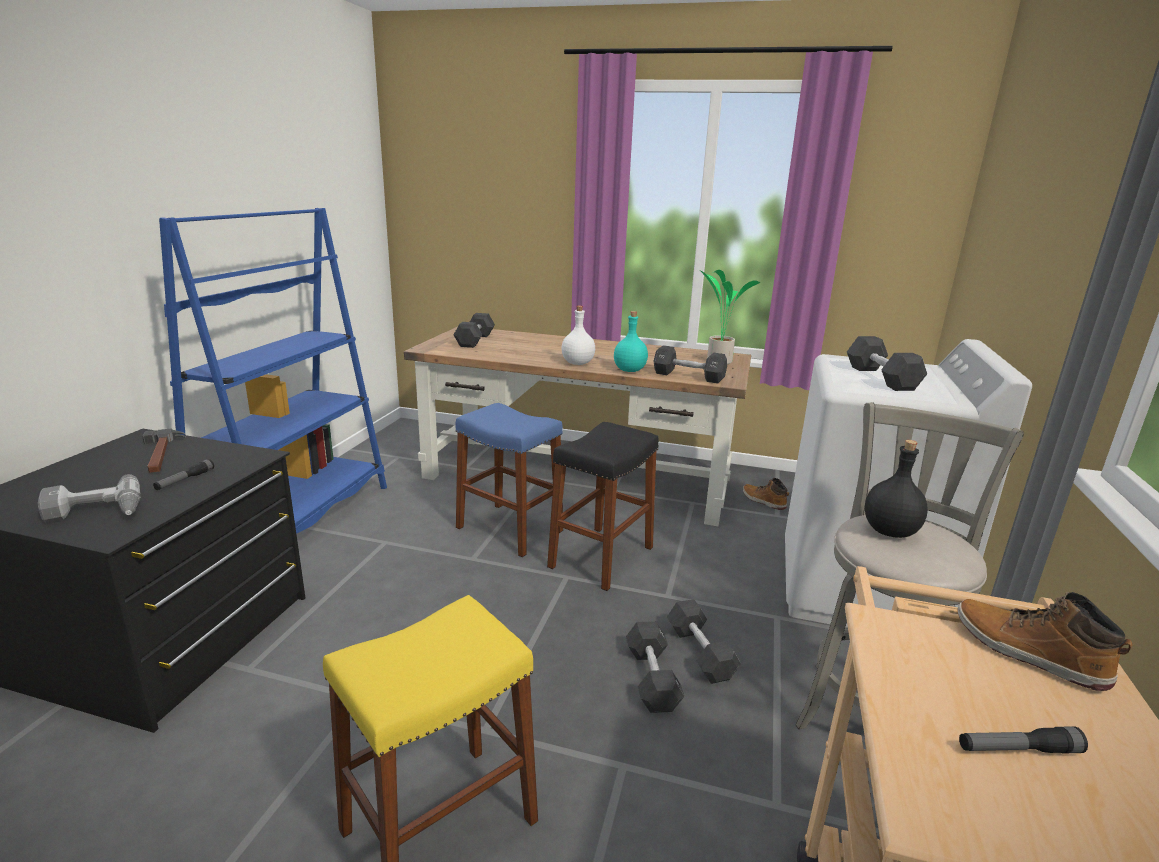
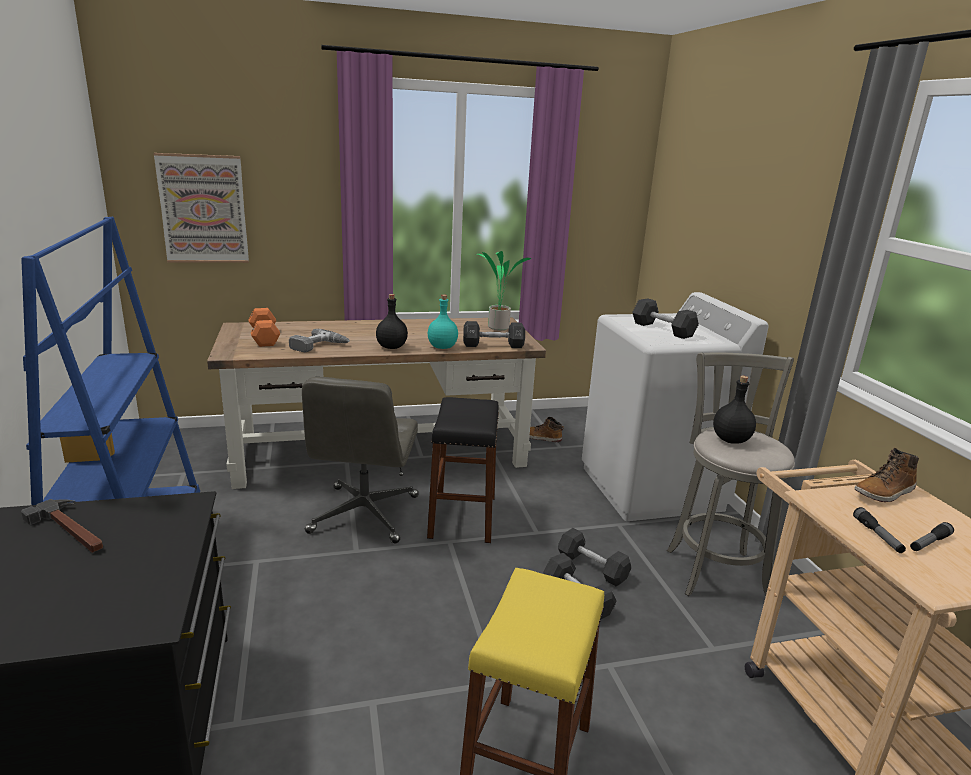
camera: 30 degrees left, 0 degrees up
(94, 512) = (94, 610): power drill -> power drill (319, 347)
(185, 480) = (146, 548): flashlight -> flashlight (877, 535)
(458, 218) = (203, 209): none -> picture
(475, 340) = (264, 337): black dumbbell -> orange dumbbell
(509, 529) = (364, 515): blue stool -> grey office chair
(577, 363) = (391, 347): white bottle -> black bottle
(1027, 652) = (884, 492): boot -> boot turned 45 degrees counterclockwise

